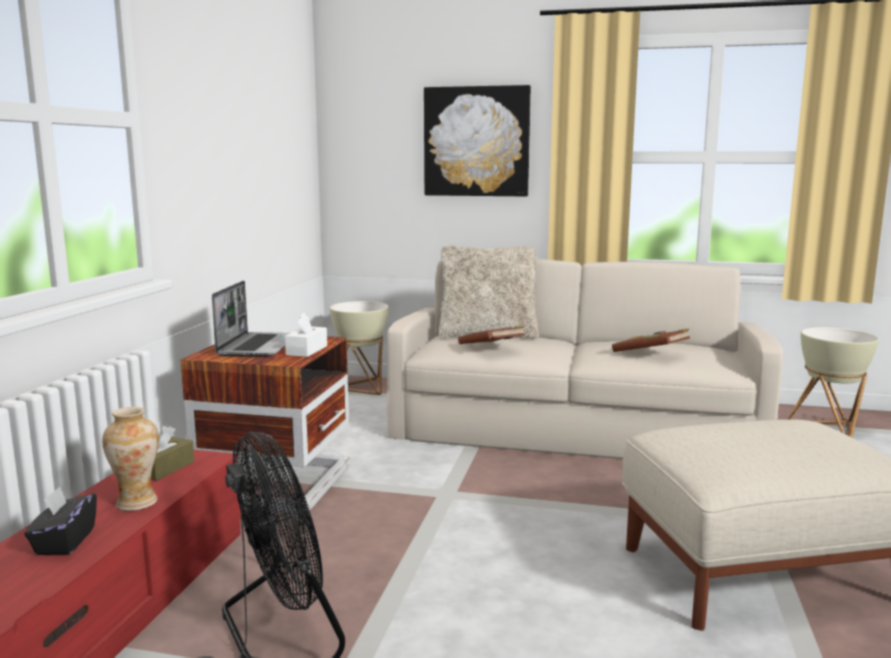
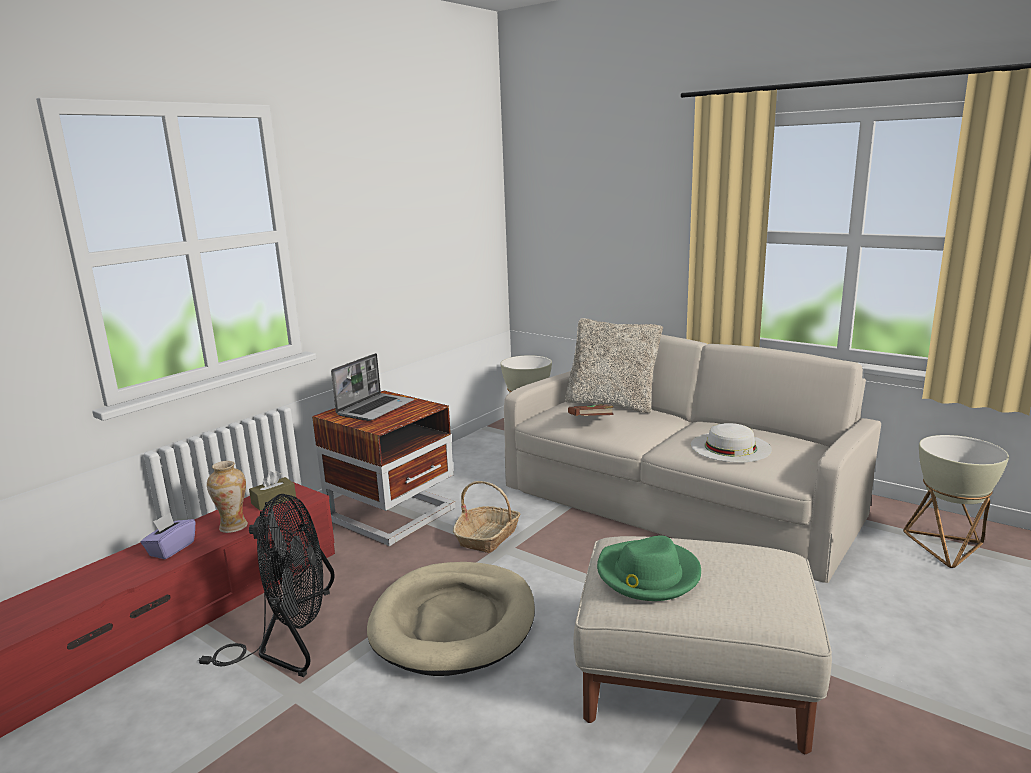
camera: 25 degrees right, 5 degrees up
(64, 542) = (171, 549): black tissue box -> purple tissue box
(306, 350) = (402, 417): white tissue box -> none
(416, 486) = (488, 537): none -> basket
(463, 572) = (454, 622): none -> beige dog bed
(476, 142) = (631, 217): picture -> none
(650, 354) = (730, 447): brown book -> white hat
(730, 452) = (647, 574): none -> green hat

